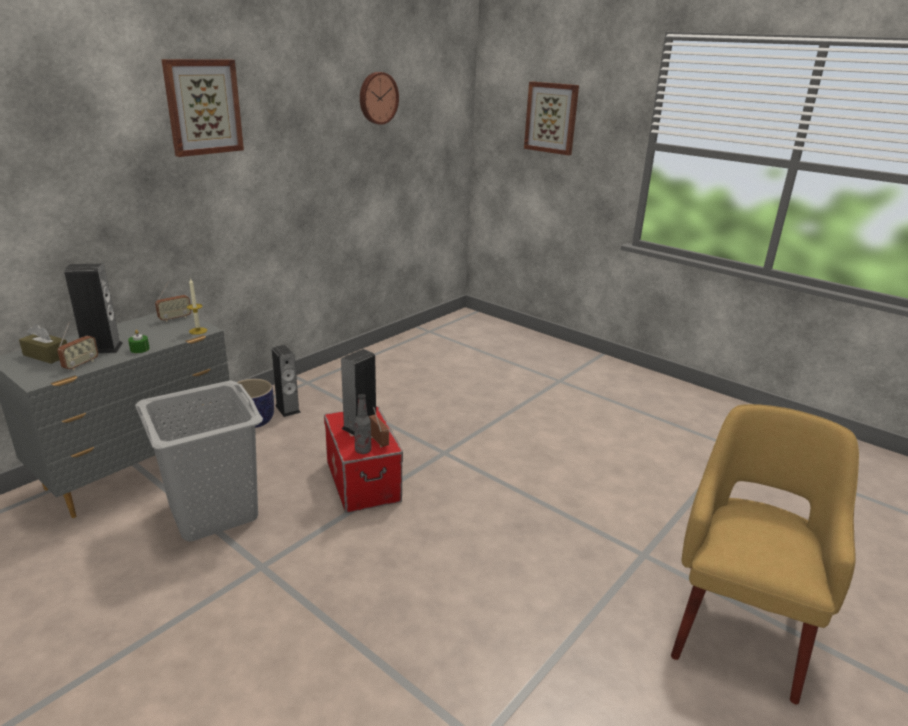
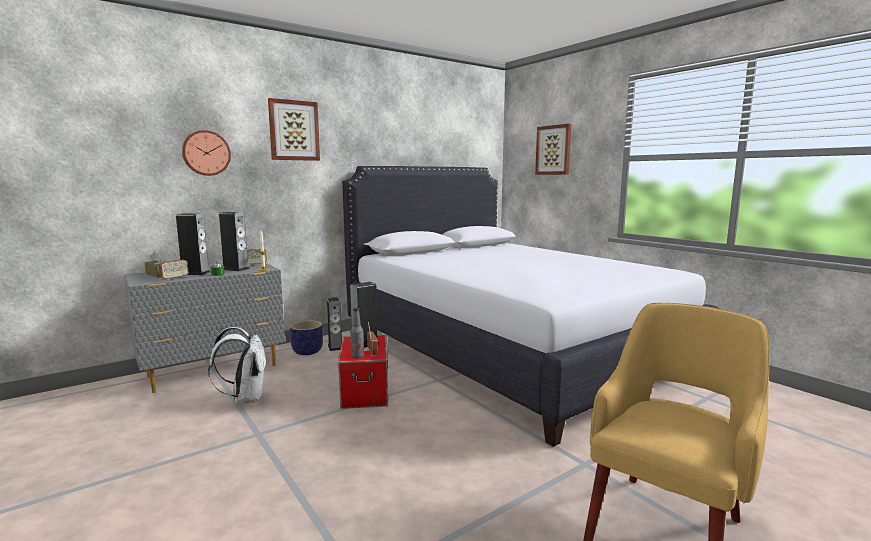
camera: 15 degrees right, 15 degrees down
(155, 332) = (236, 269): none -> speaker
(213, 512) = (245, 398): grey laundry basket -> white backpack
(377, 98) = (424, 137): wall clock -> wall clock (206, 153)
(508, 394) = (508, 350): none -> white bed

